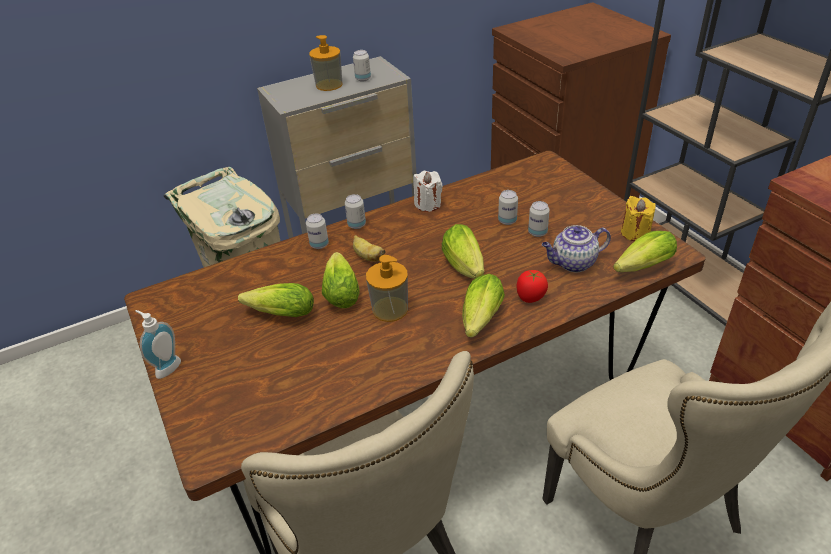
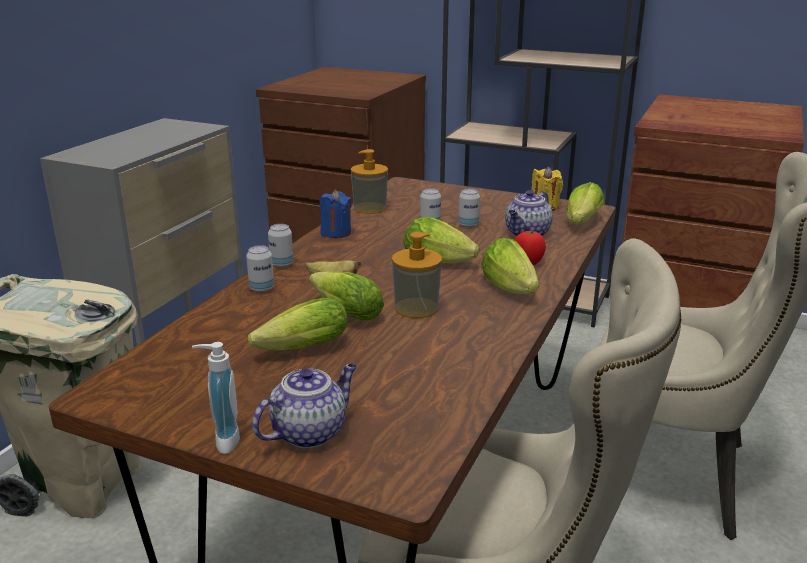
camera: 40 degrees left, 15 degrees down
(210, 386) = (310, 432): none -> teapot
(329, 85) = (138, 142): soap dispenser -> soap dispenser (370, 208)
(363, 79) = (173, 133): can -> none
(428, 204) = (336, 232): white candle -> blue candle

